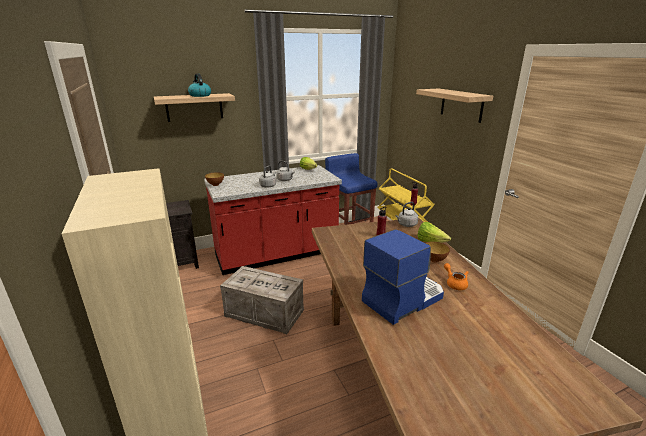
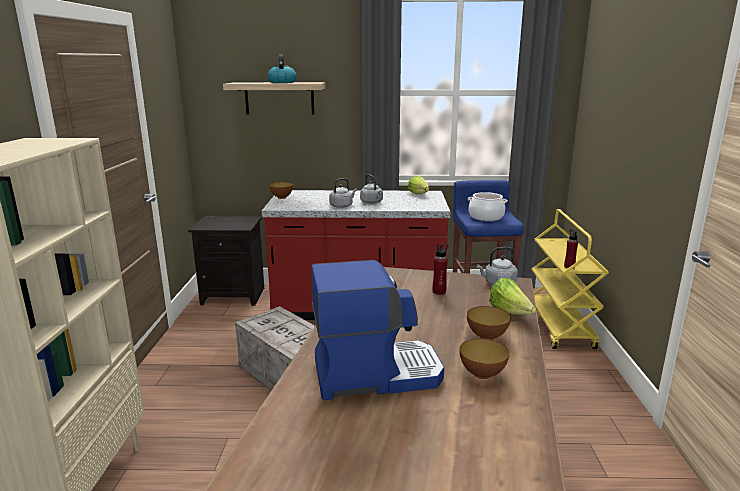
camera: 25 degrees right, 5 degrees down
(352, 179) = (485, 217): none -> cooking pot
(455, 283) = (482, 374): orange teapot -> bowl
(461, 105) = (654, 104): shelf -> none

